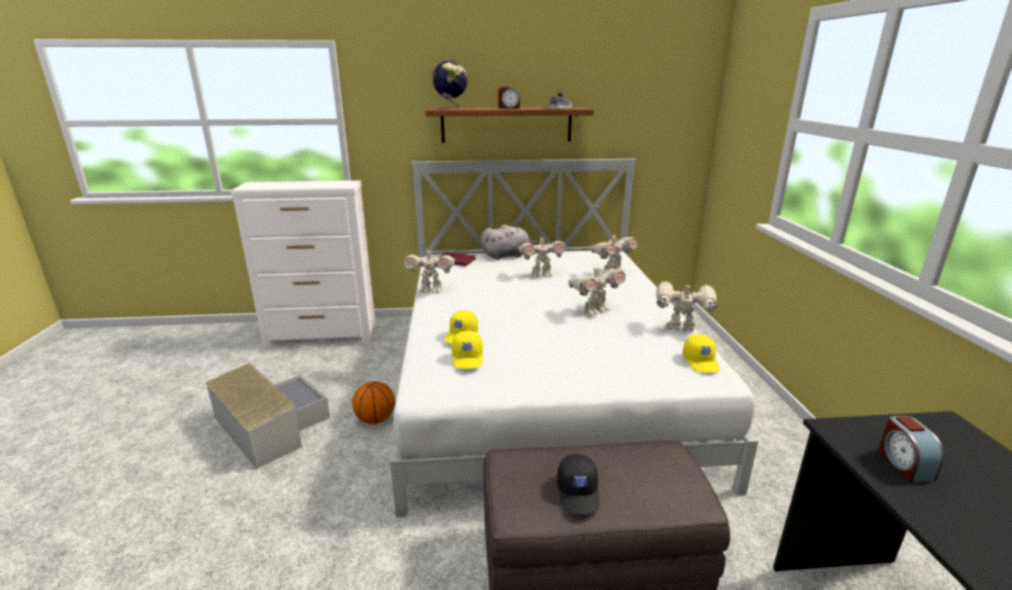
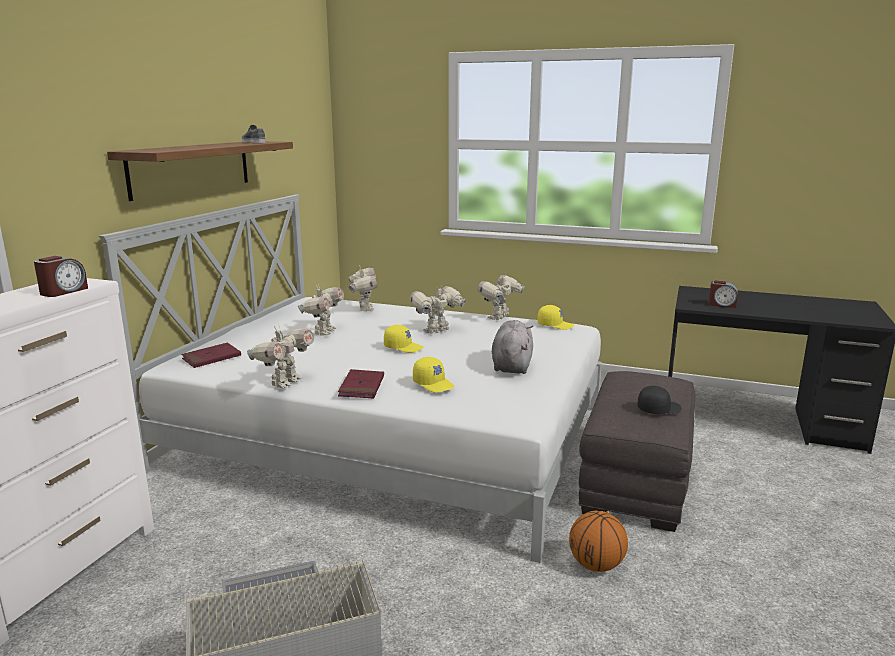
camera: 65 degrees left, 5 degrees down
(375, 419) = (359, 552): basketball -> basketball (596, 565)
(440, 313) = (362, 387): none -> red book
(451, 108) = (160, 149): globe -> none
(468, 358) = (486, 388): yellow cap -> yellow cap (403, 347)
(507, 255) = (241, 334): grey plush toy -> grey plush toy (512, 365)
(509, 108) = (211, 145): alarm clock -> alarm clock (63, 291)
(579, 493) = (658, 409): black cap -> black cap turned 45 degrees counterclockwise
(595, 310) = (437, 331): toy robot -> toy robot turned 120 degrees counterclockwise

